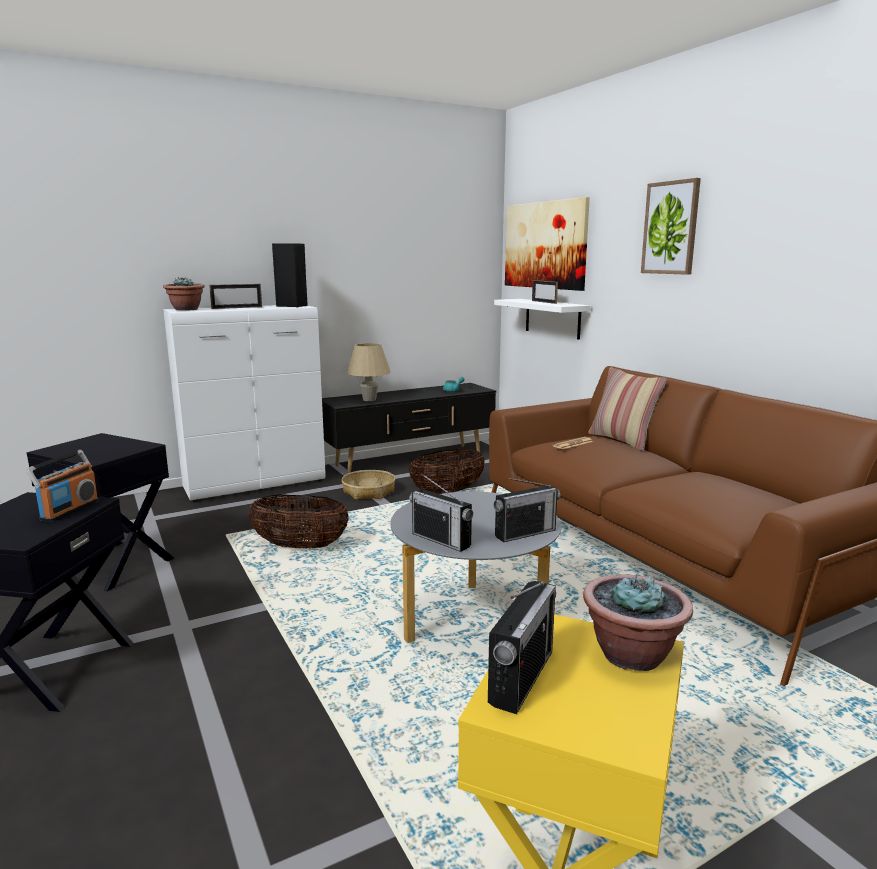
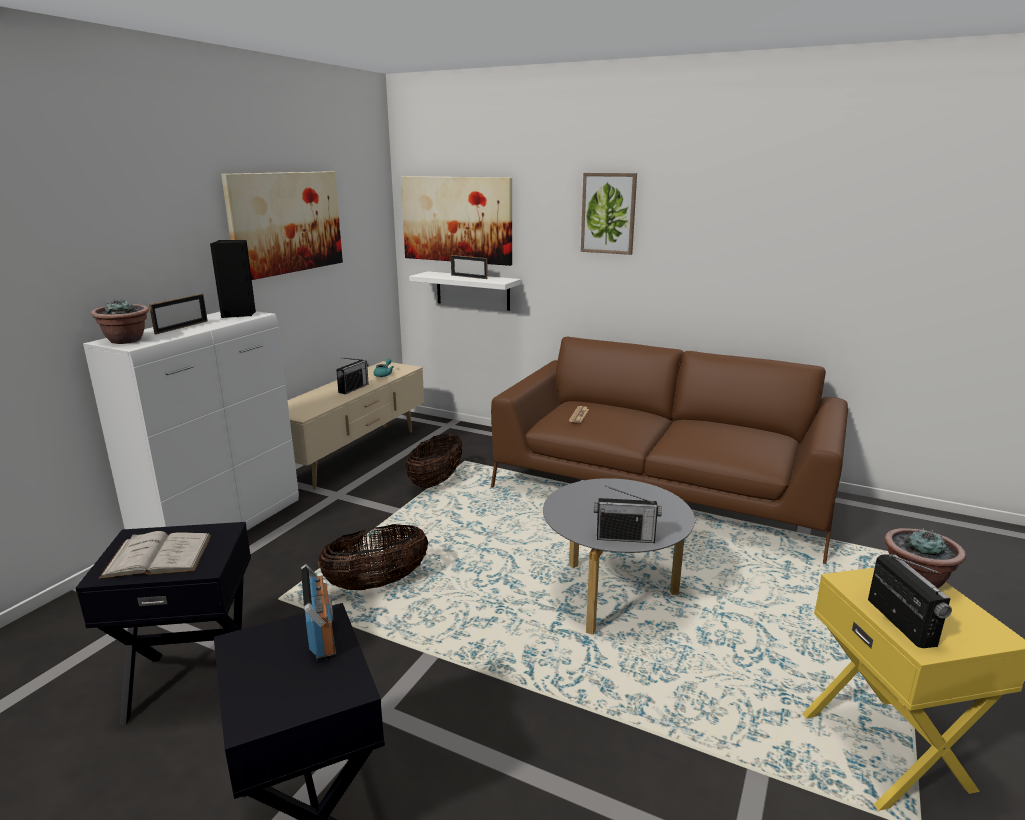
camera: 35 degrees left, 5 degrees up
(88, 449) = (158, 556): none -> white book
(369, 239) = (286, 223): none -> picture
(369, 399) = (319, 403): beige table lamp -> none
(369, 492) = (361, 502): basket -> none
(410, 460) = (354, 455): black tv stand -> beige tv stand
(525, 533) = (667, 511): radio -> radio (353, 388)
(622, 440) = (601, 402): pillow -> none

